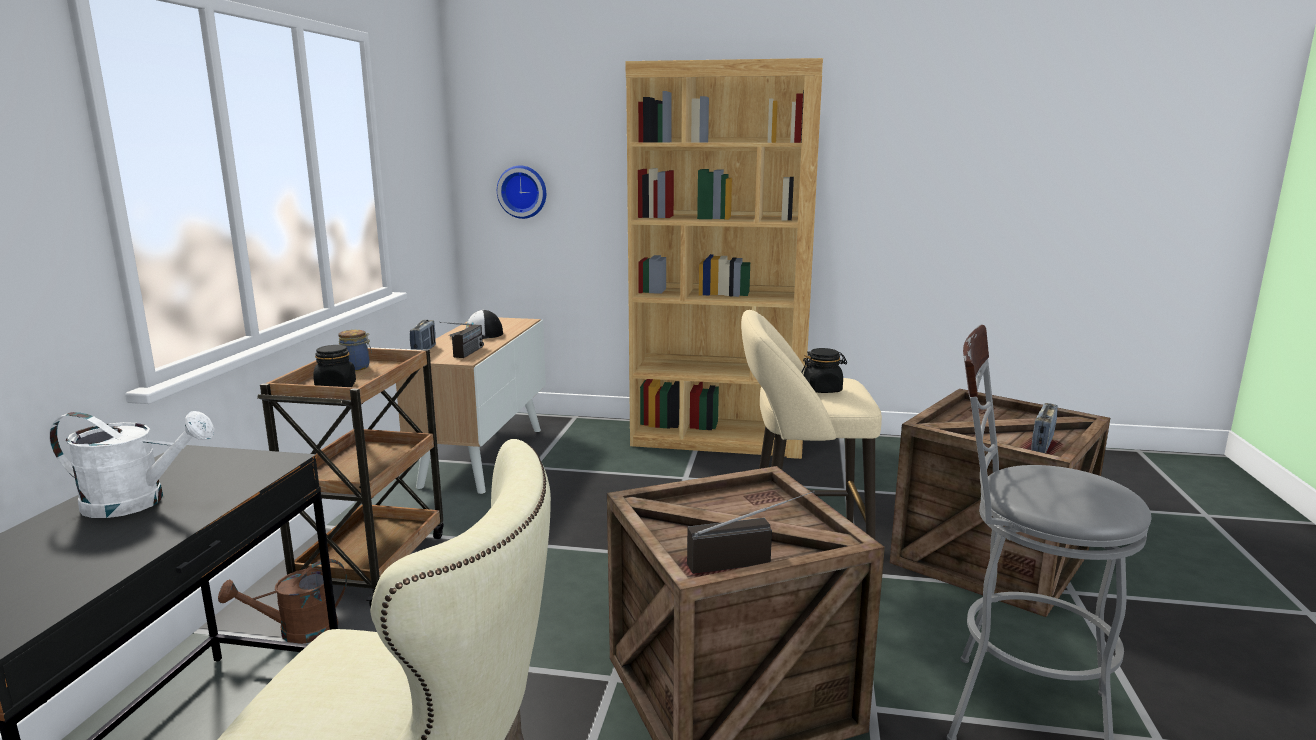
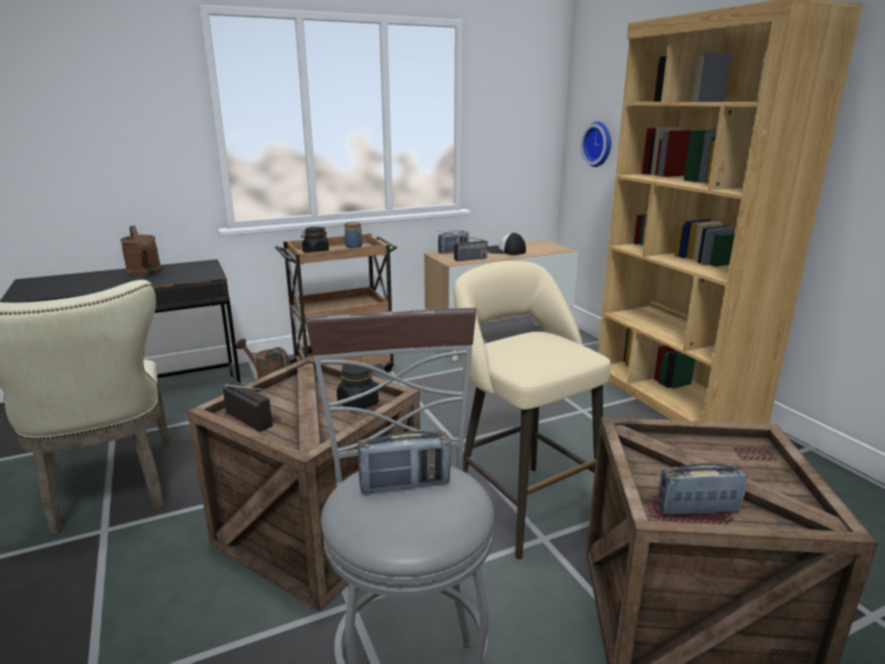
camera: 55 degrees right, 5 degrees up
(138, 502) = (146, 274): white watering can -> brown watering can
(822, 389) = (531, 350): black jar -> black jar (358, 403)
(1046, 482) = (405, 484): none -> radio

